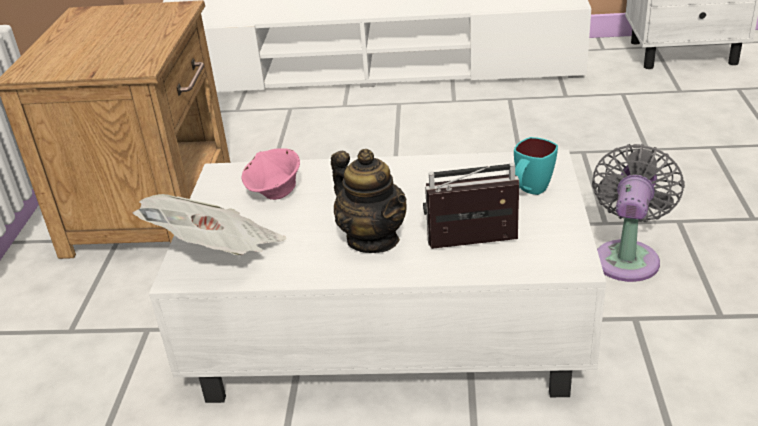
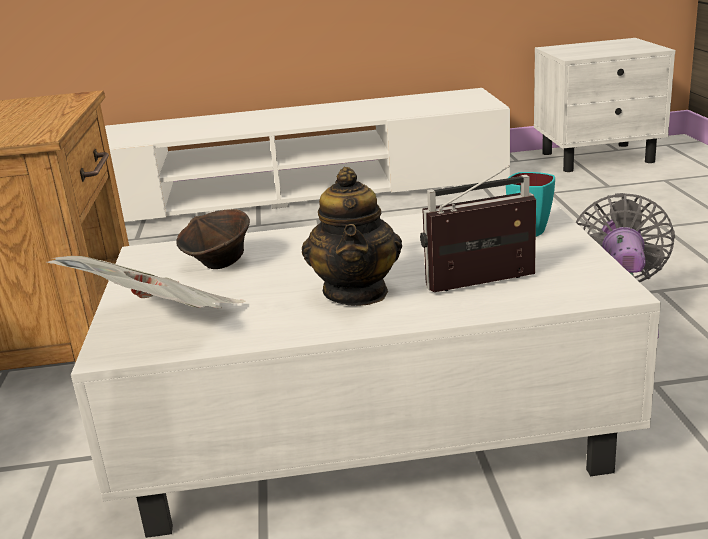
camera: 10 degrees left, 10 degrees down
(275, 193) = (219, 264): pink bowl -> brown bowl
(373, 239) = (356, 292): teapot -> teapot turned 45 degrees clockwise

